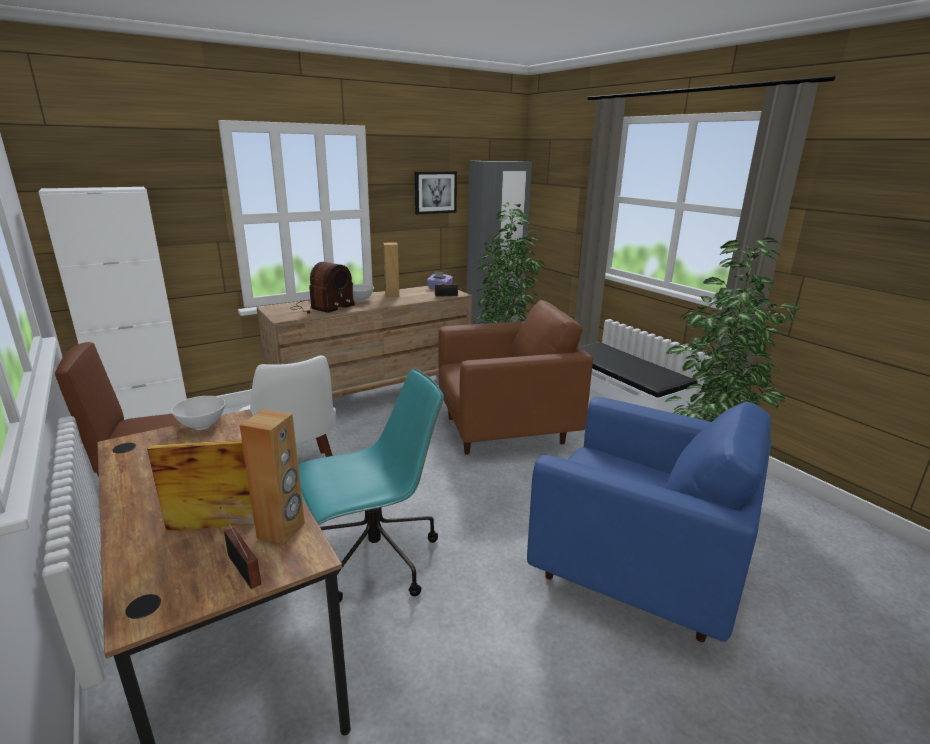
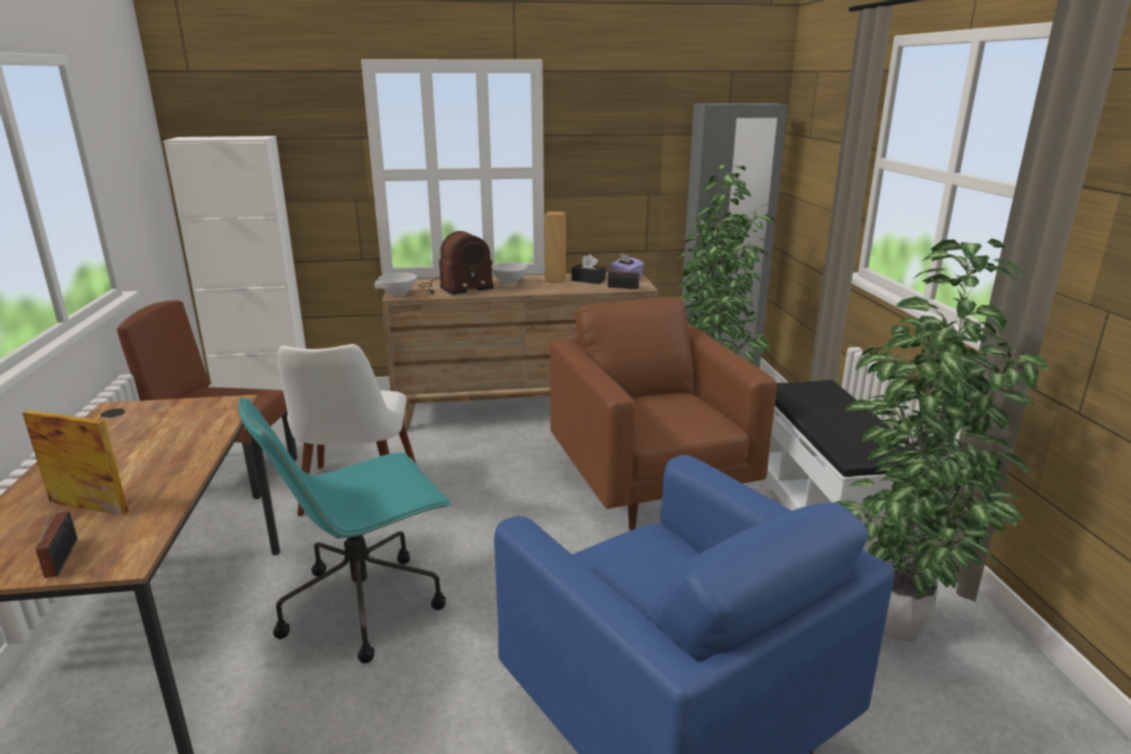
camera: 25 degrees right, 0 degrees up
(202, 426) = (197, 404): white bowl -> white bowl (399, 294)
(282, 531) = (135, 529): brown speaker -> none
(373, 561) = (365, 604): turquoise office chair -> turquoise office chair turned 150 degrees clockwise
(416, 293) = (588, 280): none -> black tissue box
(435, 192) = (640, 146): picture -> none
(505, 431) = (651, 484): brown armchair -> brown armchair turned 120 degrees counterclockwise

